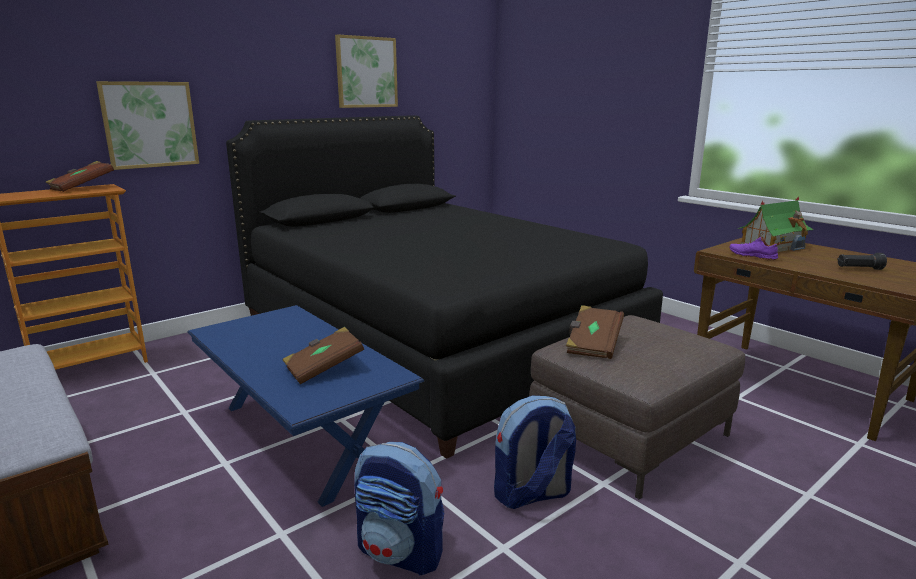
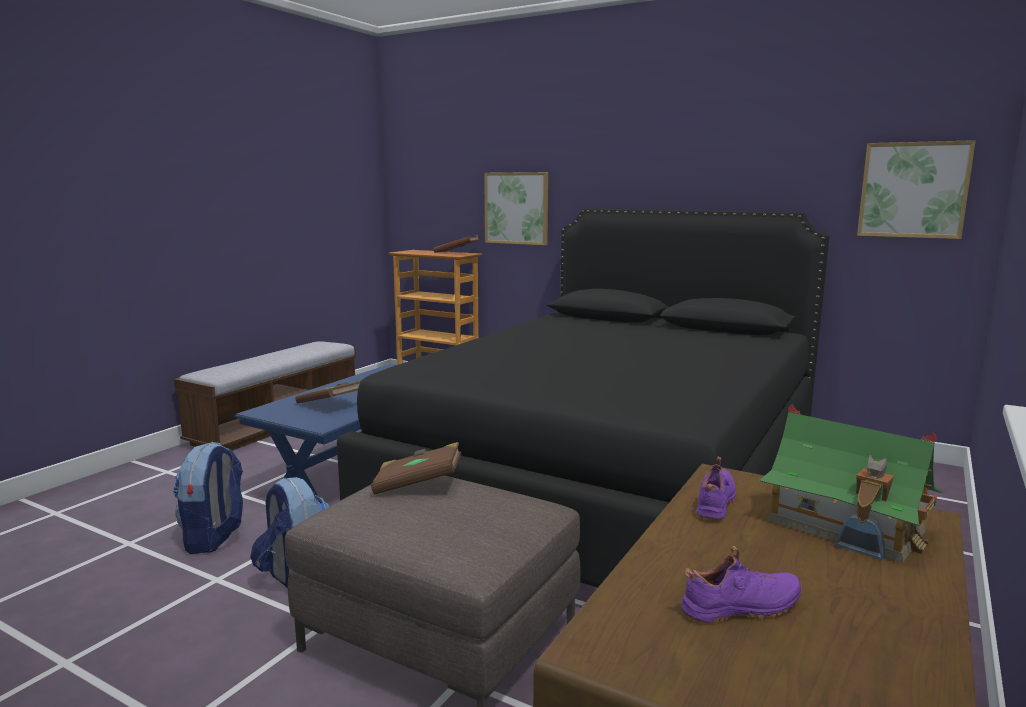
camera: 70 degrees right, 5 degrees down
(366, 72) = (743, 156): picture -> picture (913, 190)
(859, 269) = (742, 609): black flashlight -> purple shoe

